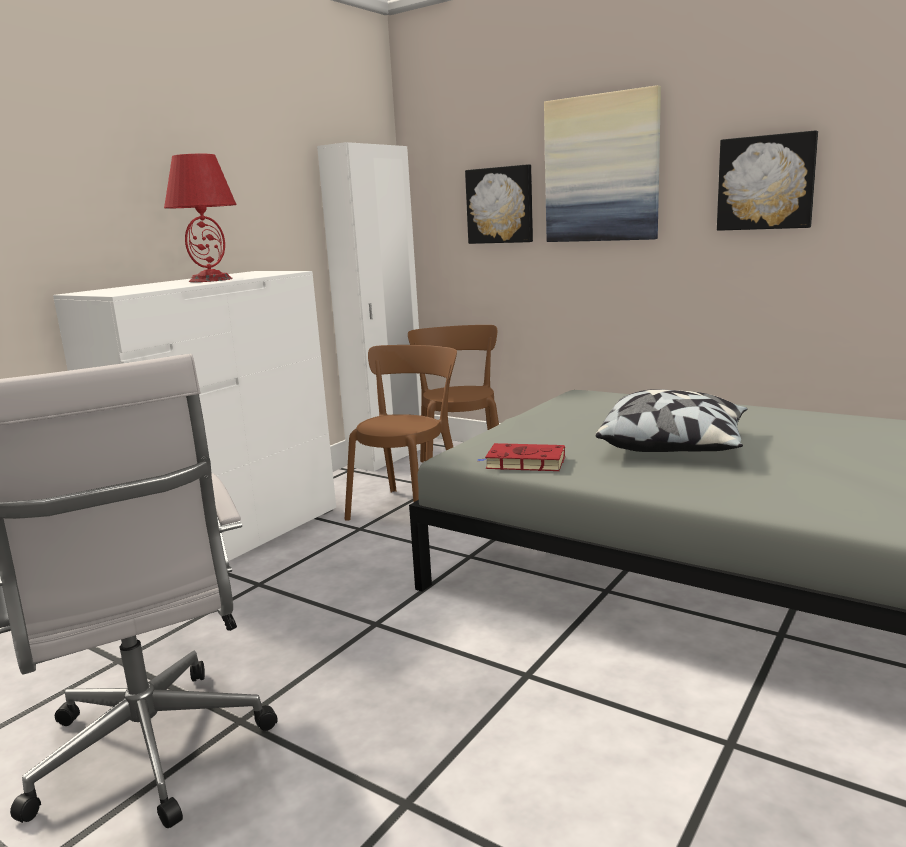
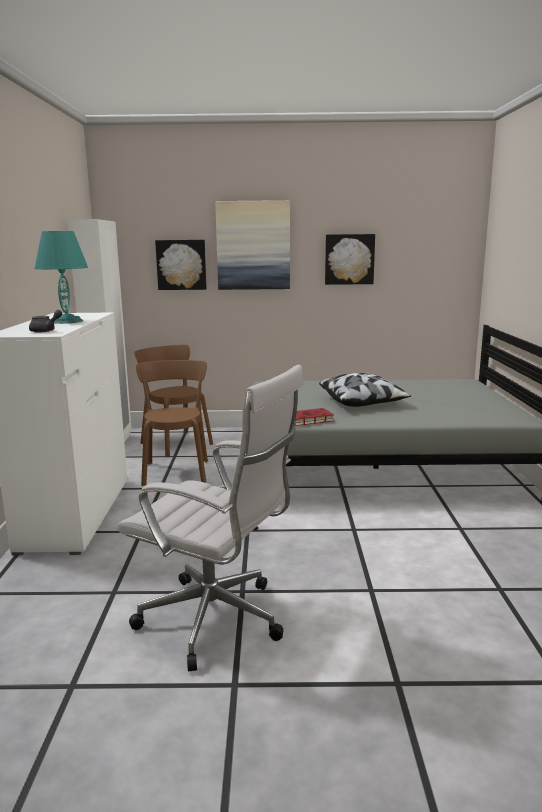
camera: 35 degrees left, 0 degrees up
(134, 289) = (46, 331): none -> grey teapot
(210, 280) = (67, 321): red table lamp -> turquoise table lamp

